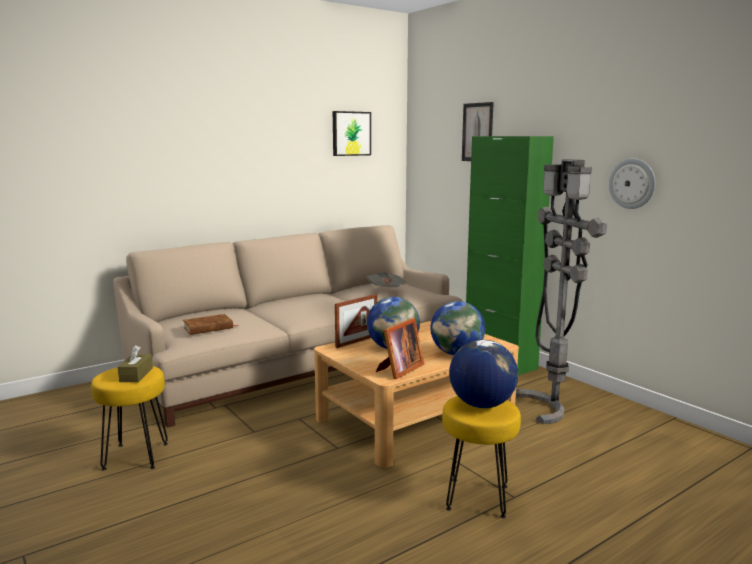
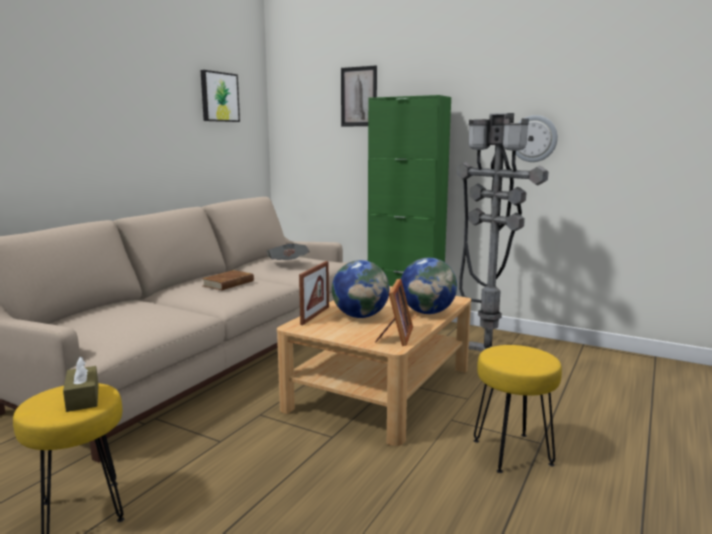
camera: 25 degrees left, 0 degrees up
(208, 328) = (126, 325): brown book -> brown book (228, 283)
(481, 404) = (517, 355): globe -> none

